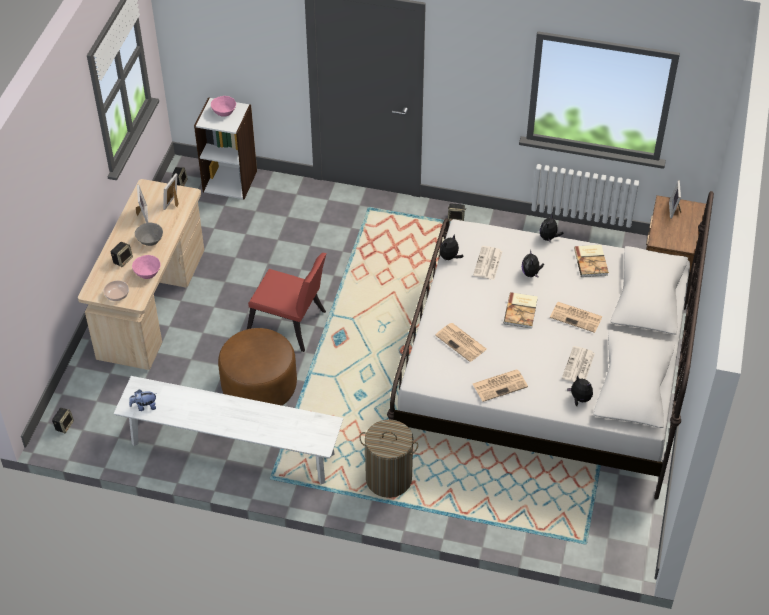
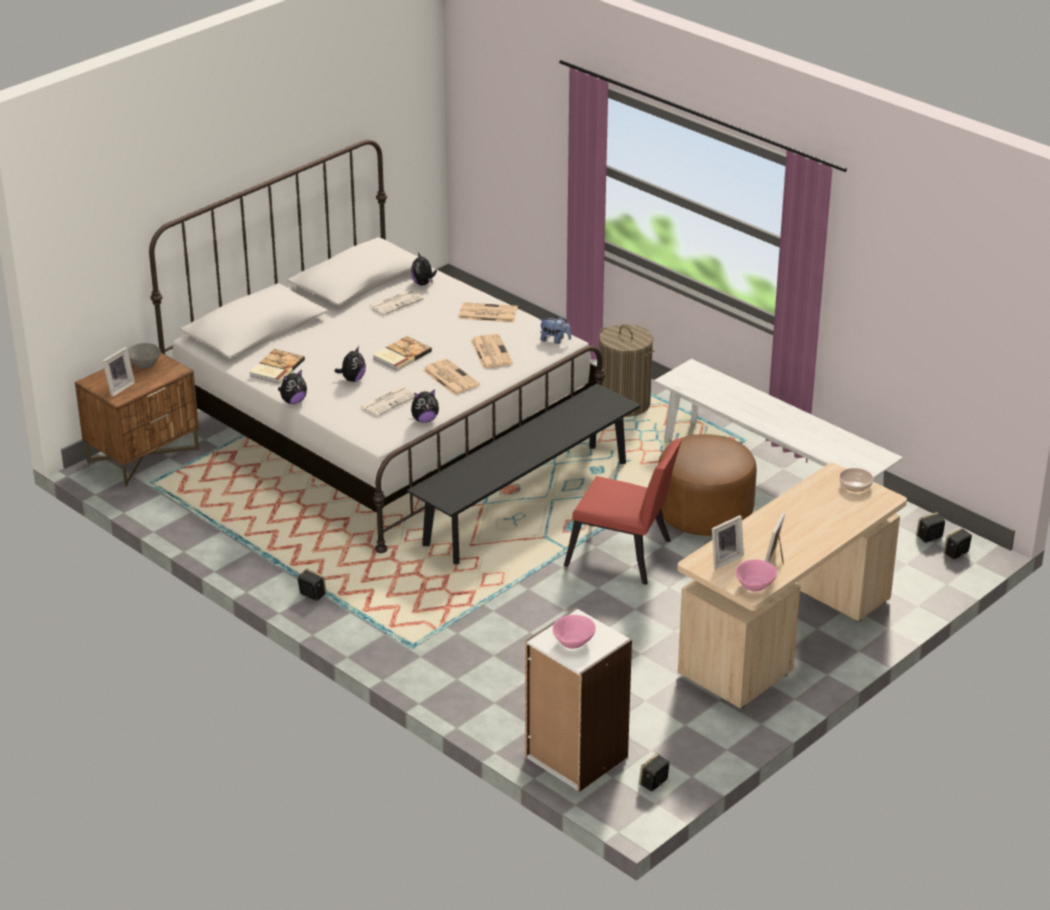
camera: 150 degrees left, 15 degrees down
(122, 260) = (829, 518): speaker -> speaker (929, 537)
(144, 406) = (864, 451): plush toy -> plush toy (555, 340)
(148, 273) = (804, 494): pink bowl -> pink bowl (754, 585)
(149, 241) = (782, 527): grey bowl -> grey bowl (144, 364)
(290, 325) = (624, 556): red chair -> red chair turned 150 degrees clockwise
(386, 344) = (527, 503): none -> black bench
(577, 317) = (350, 334): newspaper -> newspaper (450, 377)

